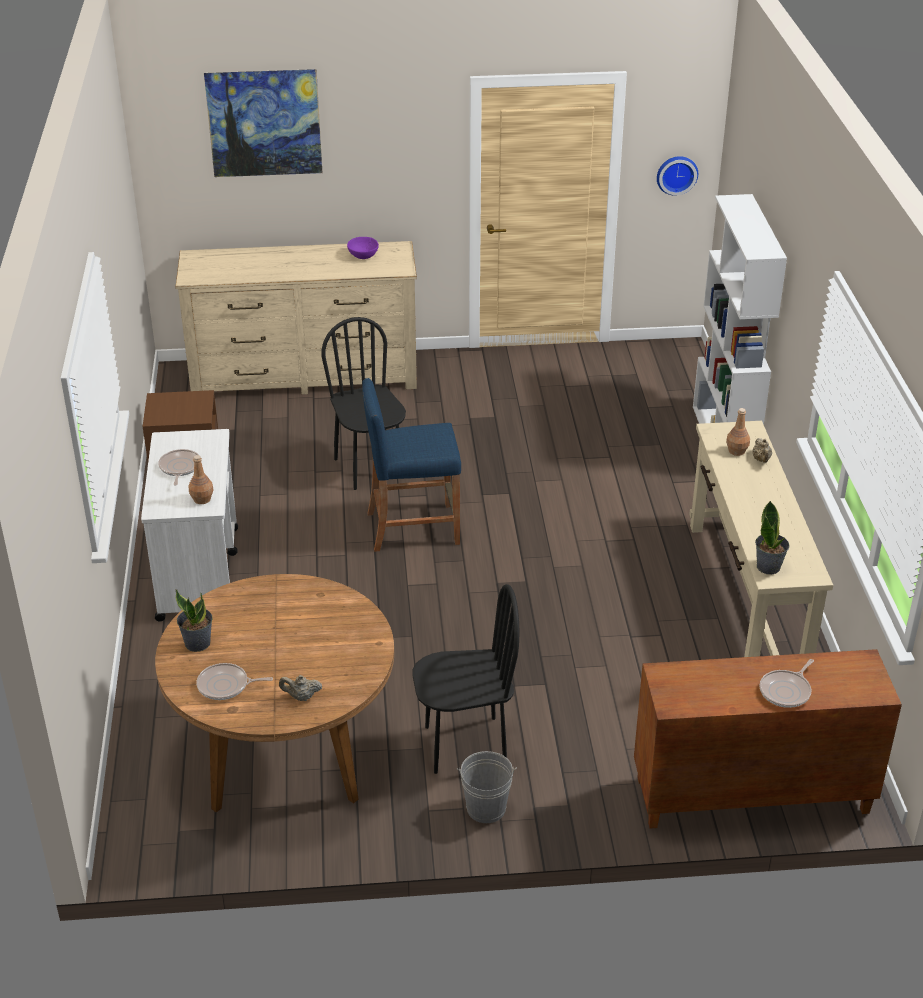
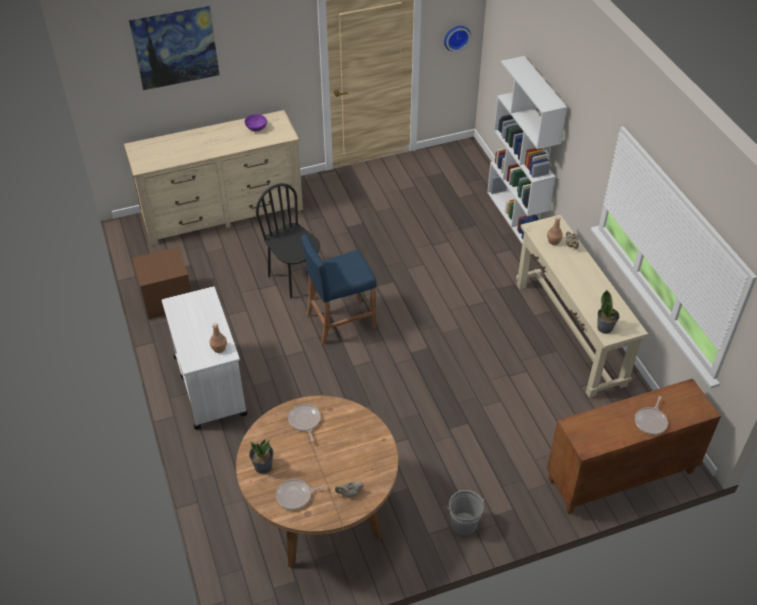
camera: 15 degrees left, 10 degrees up
(179, 468) = (193, 325): frying pan -> frying pan (305, 421)
(465, 745) = (434, 480): black chair -> none

